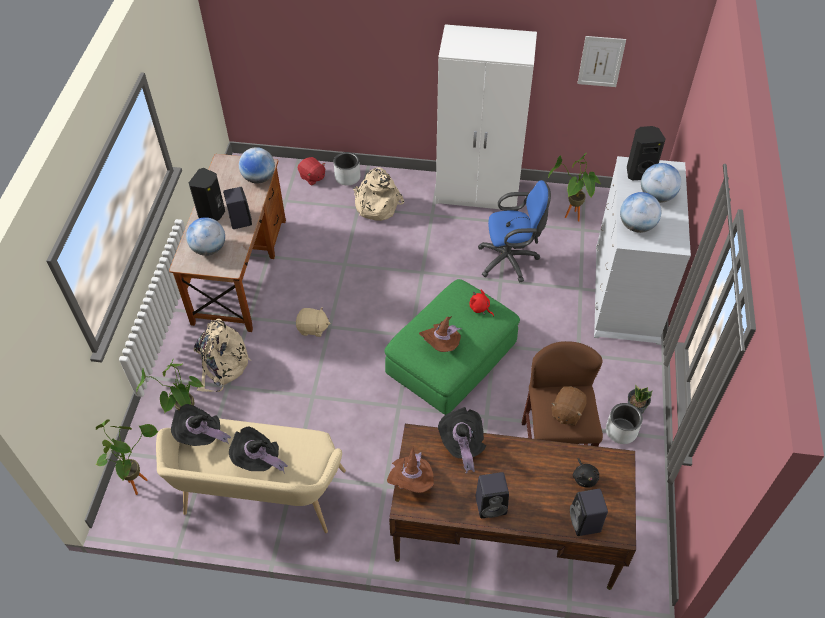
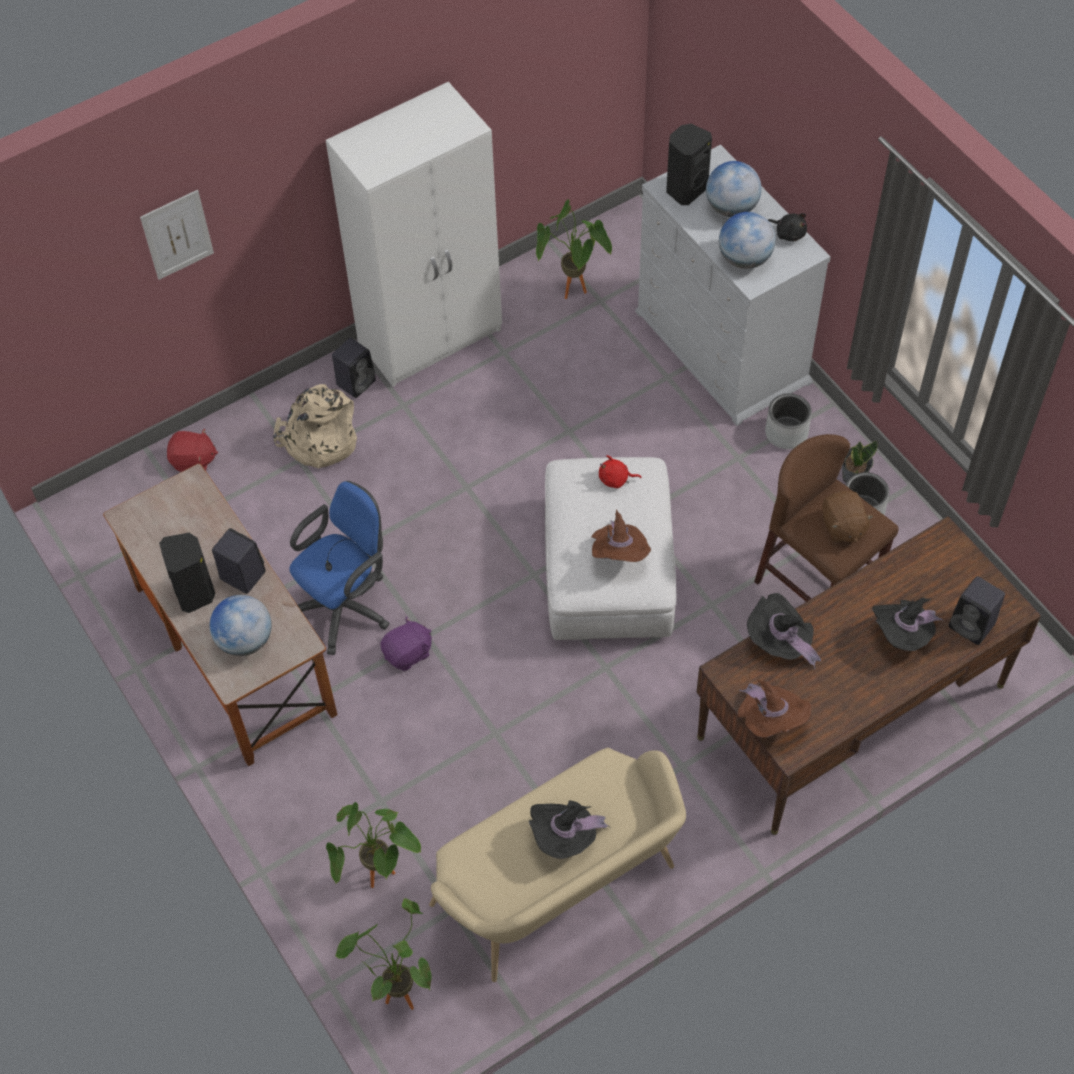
camera: 40 degrees left, 5 degrees up
(201, 435) = (471, 864): black hat -> black hat (903, 635)
(222, 366) = (346, 783): beige backpack -> none
(259, 178) = (203, 504): globe -> none
(313, 328) = (408, 653): beige plush toy -> purple plush toy
(347, 177) = (241, 428): grey planter -> grey planter (786, 433)
(451, 359) = (609, 567): green ottoman -> white ottoman
(492, 505) = (871, 680): black speaker -> black speaker (356, 382)
(511, 260) = (556, 397): blue office chair -> blue office chair (347, 605)
(584, 477) = (929, 581): black plush toy -> black plush toy (789, 233)
(601, 61) = (535, 73): picture -> picture (177, 234)

